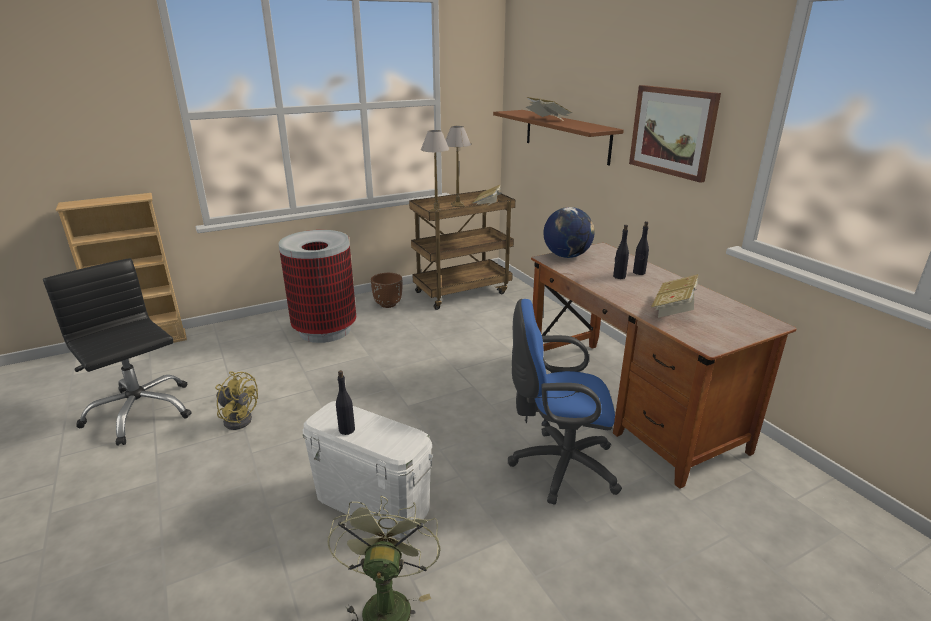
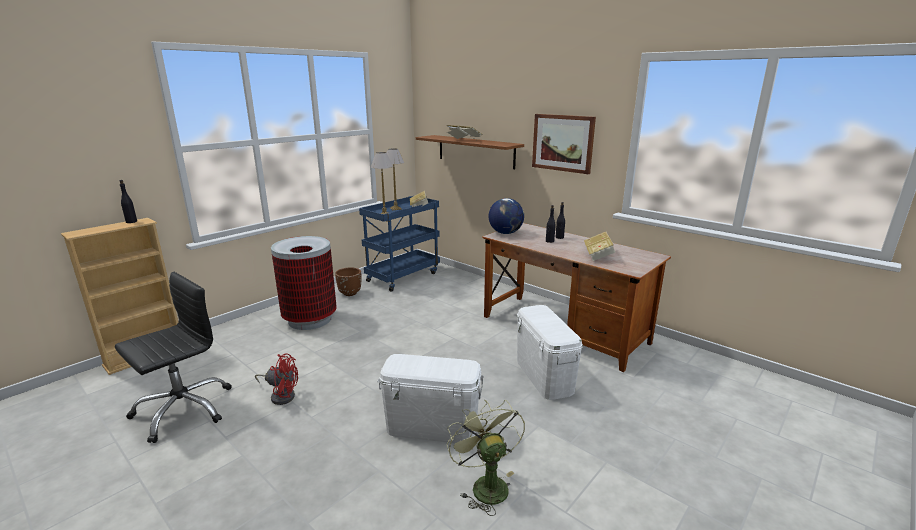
camera: 20 degrees left, 5 degrees down
(140, 412) = (183, 409): black office chair -> black office chair turned 105 degrees clockwise
(238, 418) = (281, 395): yellow fan -> red fan
(347, 429) = (418, 370): black bottle -> black bottle (131, 222)
(462, 292) = (403, 276): brown cart -> blue cart
(558, 466) = (543, 375): blue office chair -> white storage box

